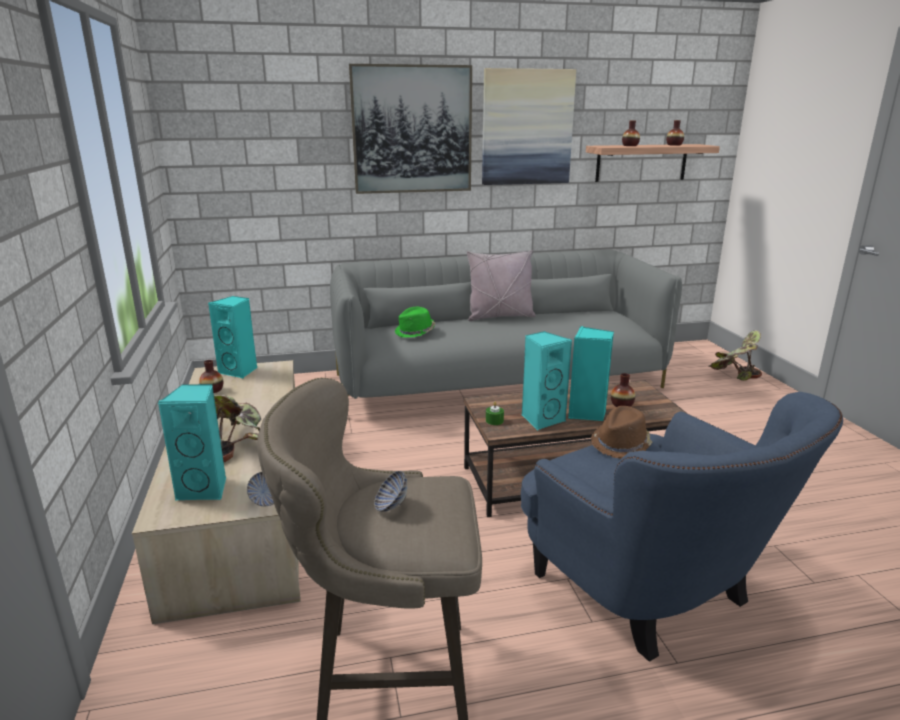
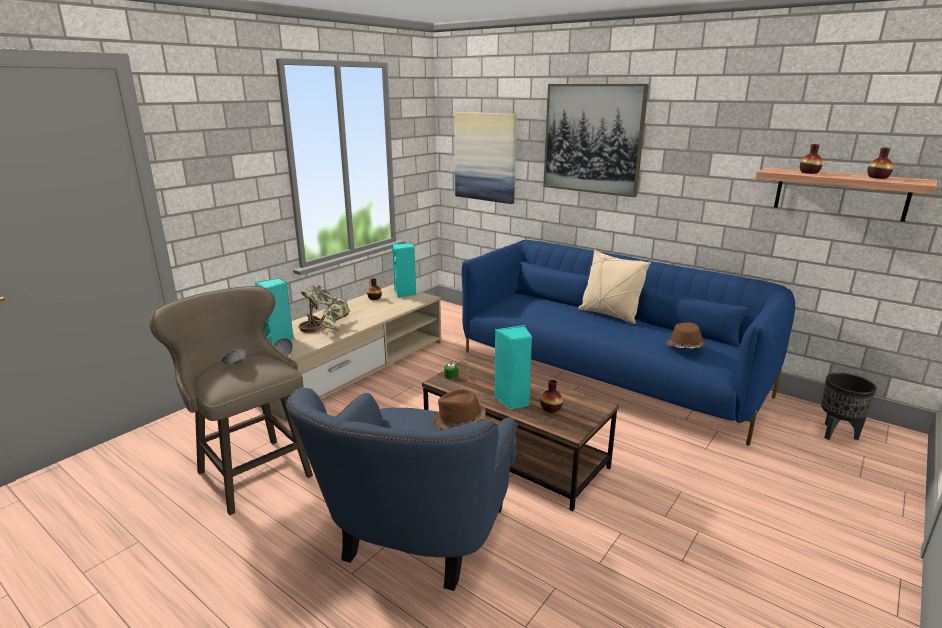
camera: 50 degrees right, 0 degrees up
(415, 332) = (528, 304): green hat -> none
(498, 382) = (606, 374): grey sofa -> blue sofa
(500, 317) = (609, 315): purple pillow -> beige pillow
(527, 127) = (699, 144): picture -> picture (485, 157)
(541, 419) = (477, 388): turquoise speaker -> none
(597, 321) = (684, 346): none -> brown hat
(680, 358) = (837, 434): none -> black planter
(733, 374) = (870, 475): potted plant -> none

